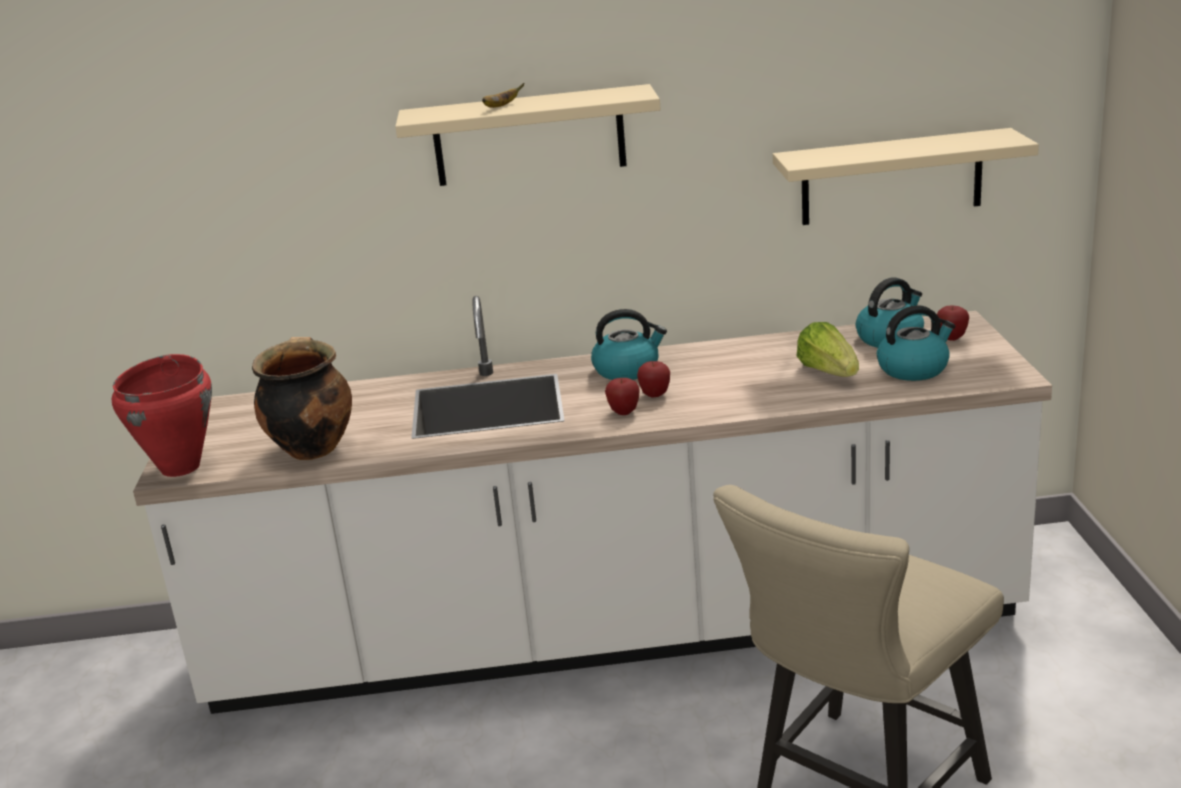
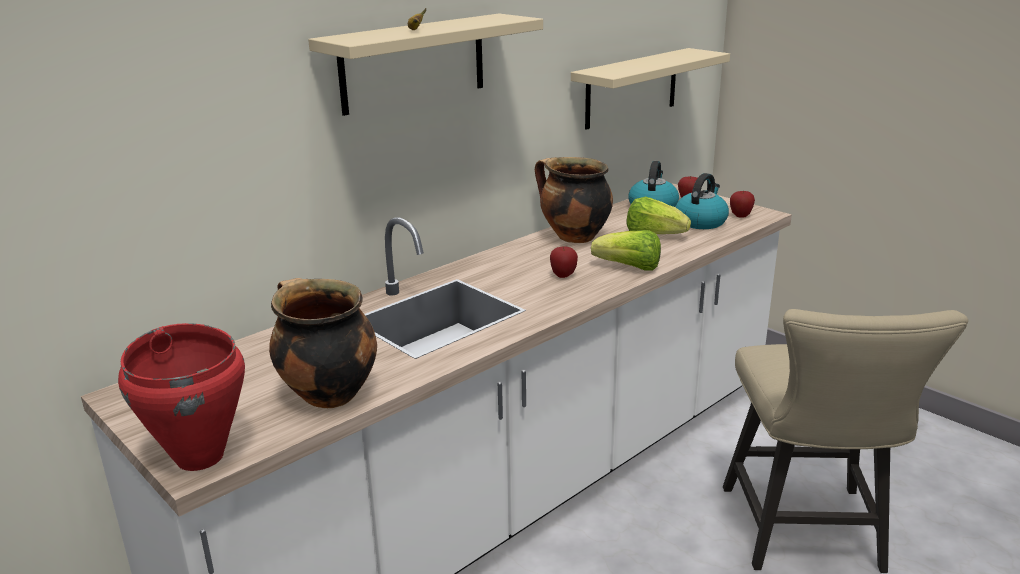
camera: 40 degrees left, 0 degrees up
(624, 412) = (561, 292): apple -> apple (740, 216)
(627, 369) = (509, 263): kettle -> none
(733, 403) = (629, 267): none -> lettuce
(738, 355) = (573, 237): none -> cooking pot

